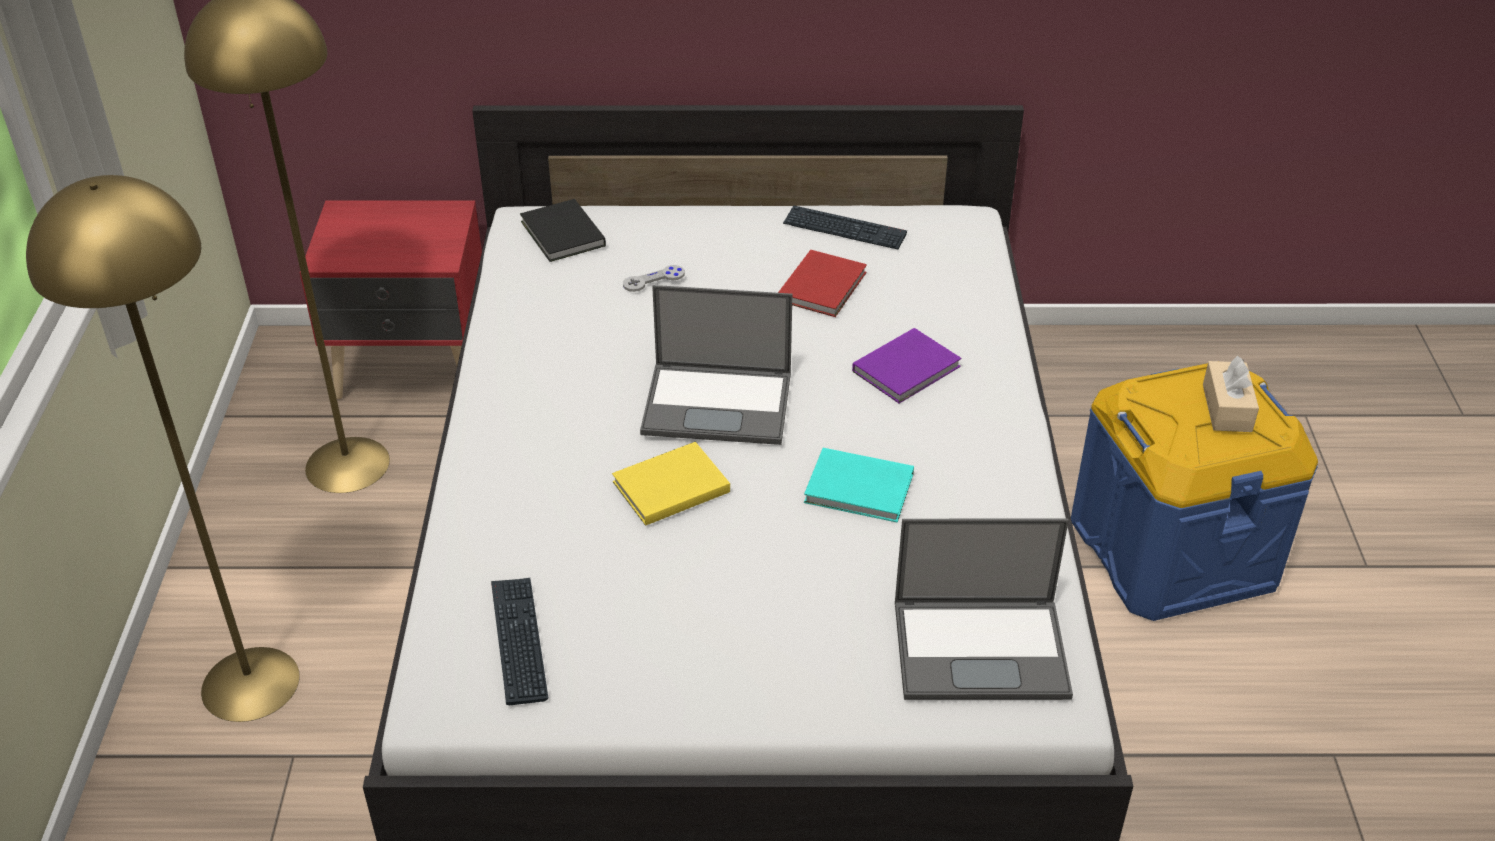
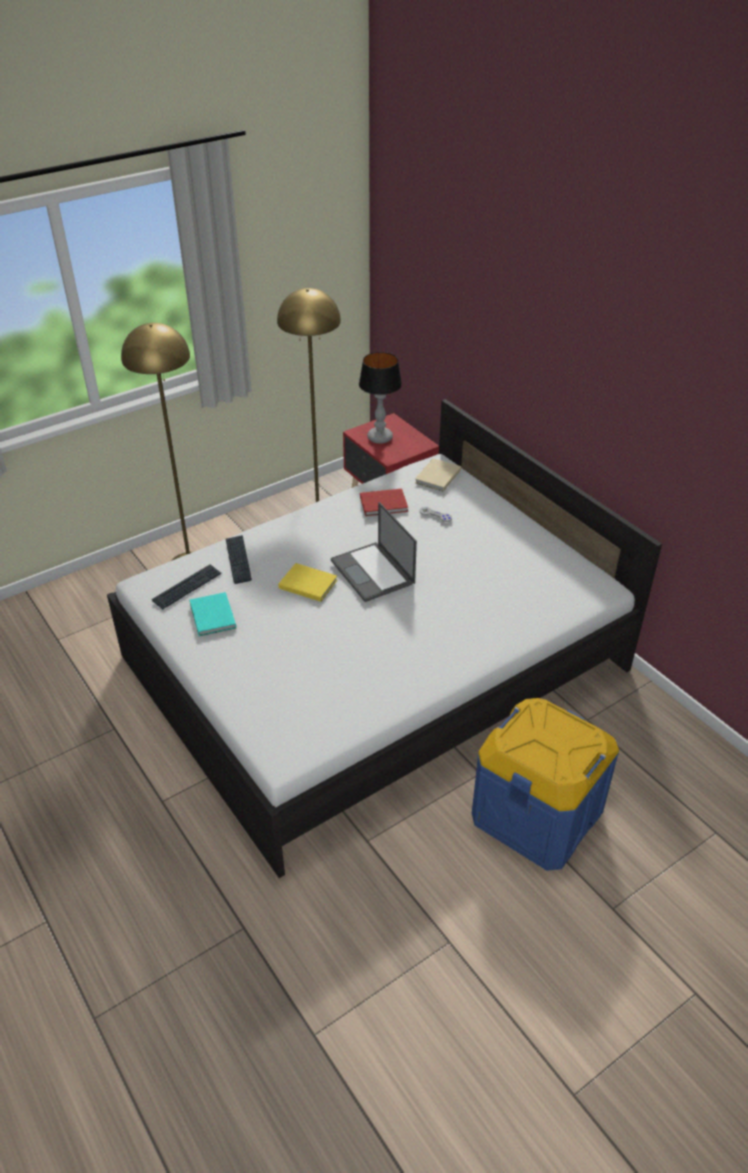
camera: 55 degrees right, 0 degrees up
(374, 244) = (380, 438): none -> table lamp
(562, 235) = (436, 477): black book -> beige book
(824, 286) = (493, 565): red book -> red book (385, 504)
(844, 230) = (544, 552): keyboard -> keyboard (238, 560)
(861, 490) = (360, 640): turquoise book -> turquoise book (212, 617)
(909, 368) = (462, 618): purple book -> none
(982, 648) = (293, 720): laptop -> none
(1227, 408) = (562, 746): beige tissue box -> none

